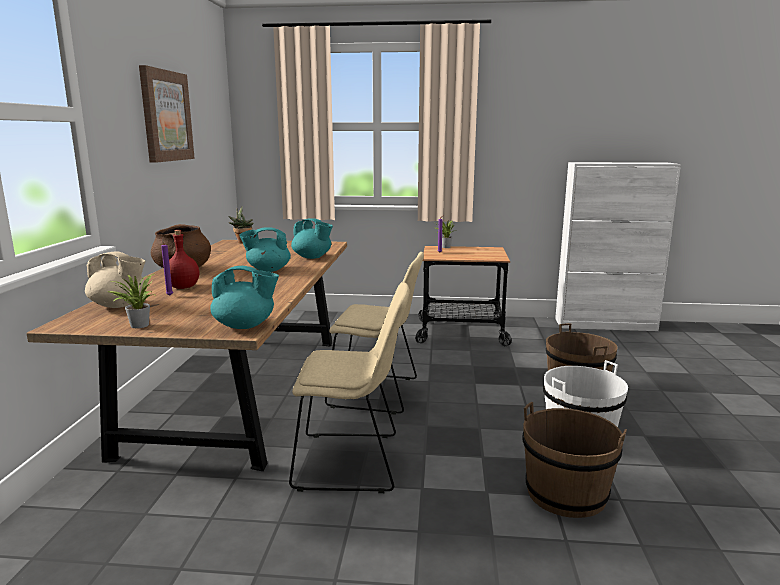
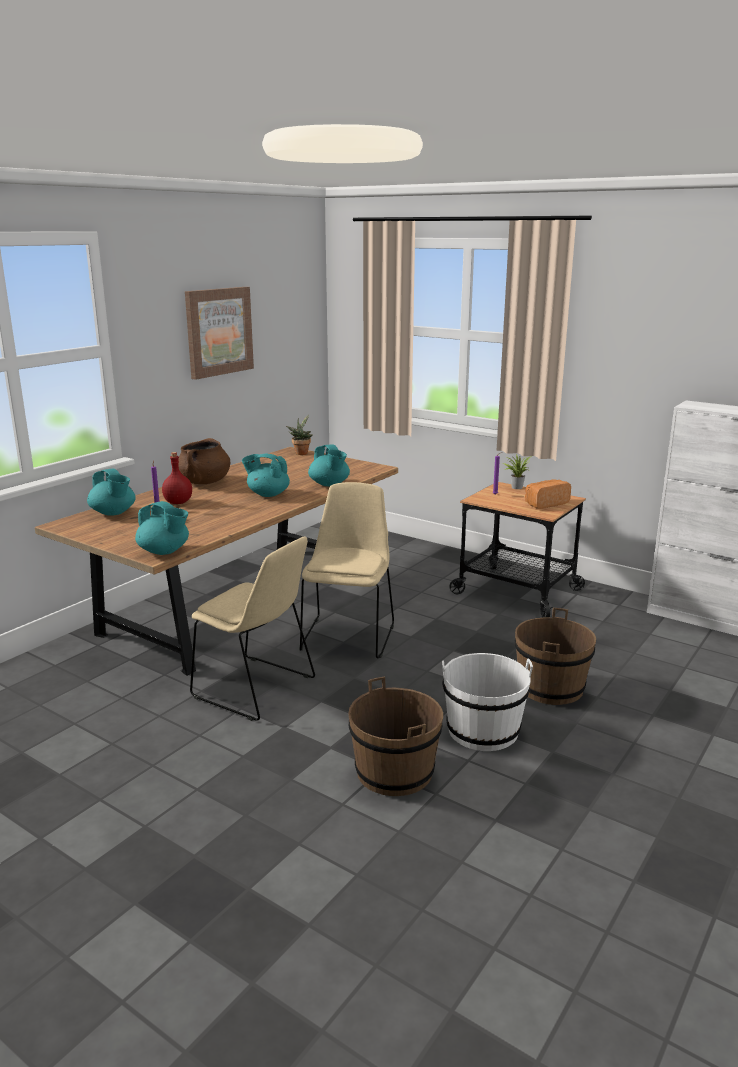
camera: 30 degrees right, 5 degrees up
(119, 305) = (113, 513): beige teapot -> turquoise teapot
(137, 325) = (101, 535): potted plant -> none
(377, 393) = (348, 635): beige chair -> beige chair turned 120 degrees counterclockwise
(484, 253) = (545, 503): none -> bread

